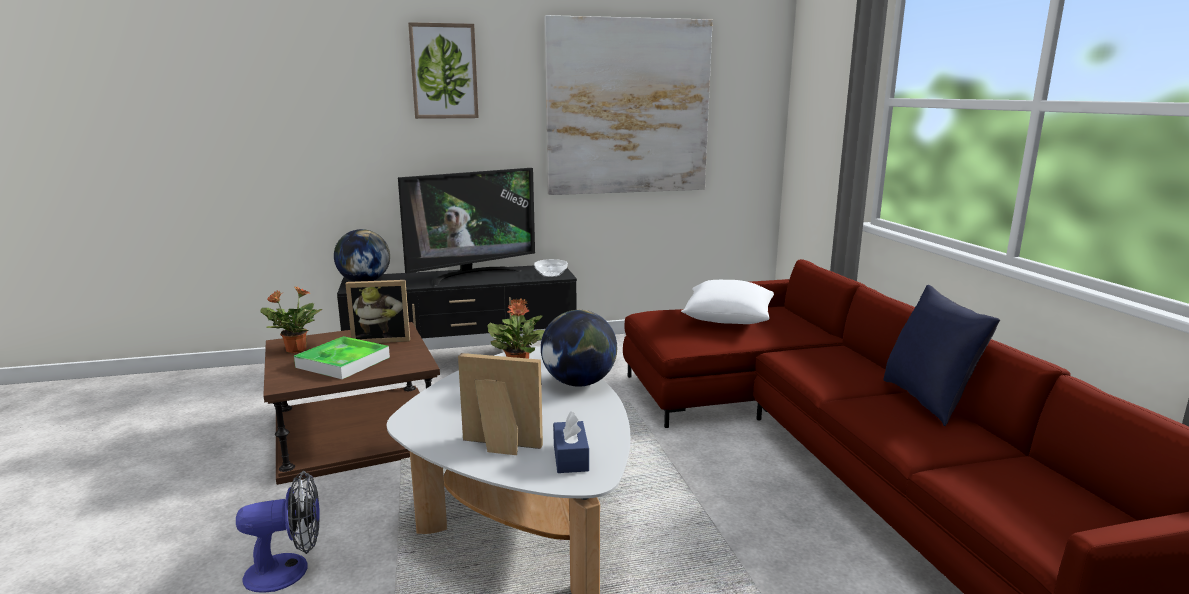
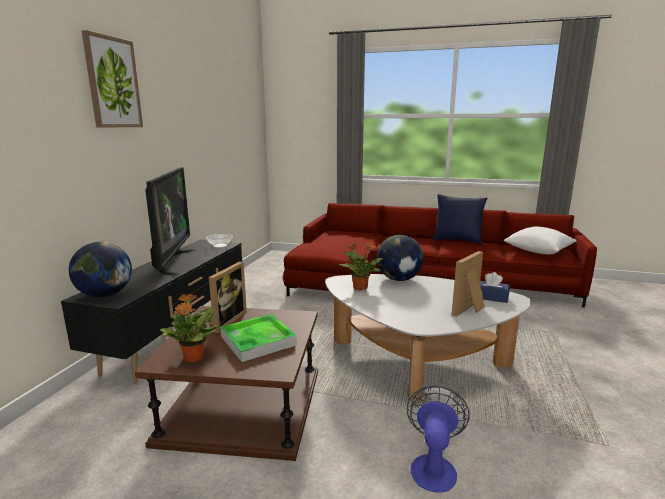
camera: 60 degrees left, 0 degrees up
(628, 107) = (213, 120): picture -> none
(727, 319) = (336, 240): white pillow -> white pillow (538, 251)

